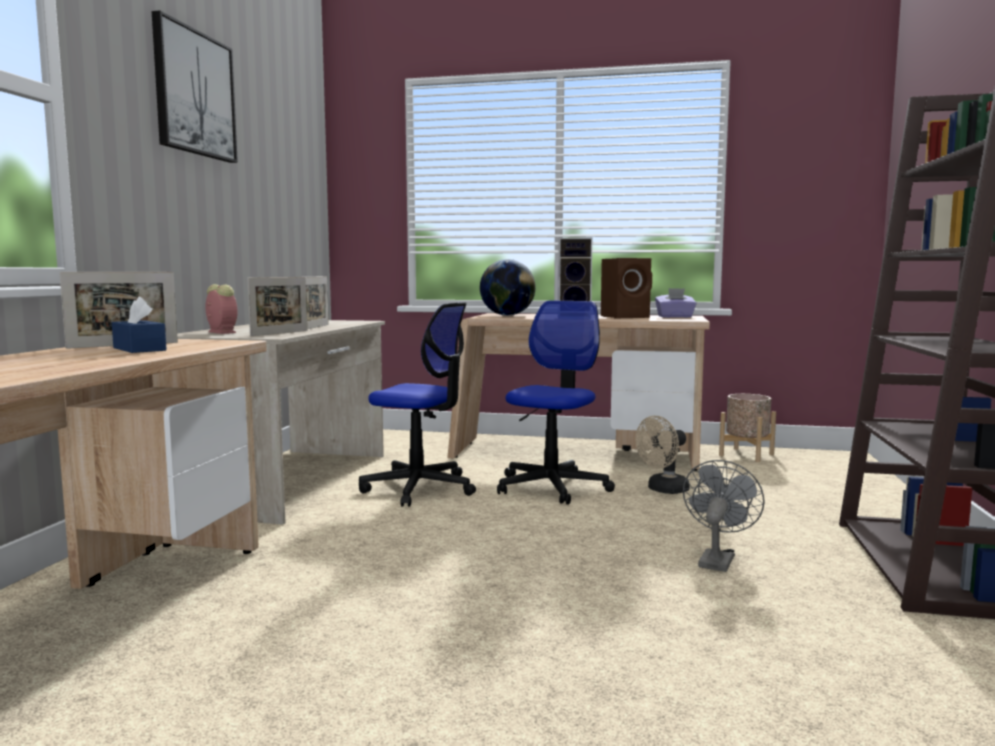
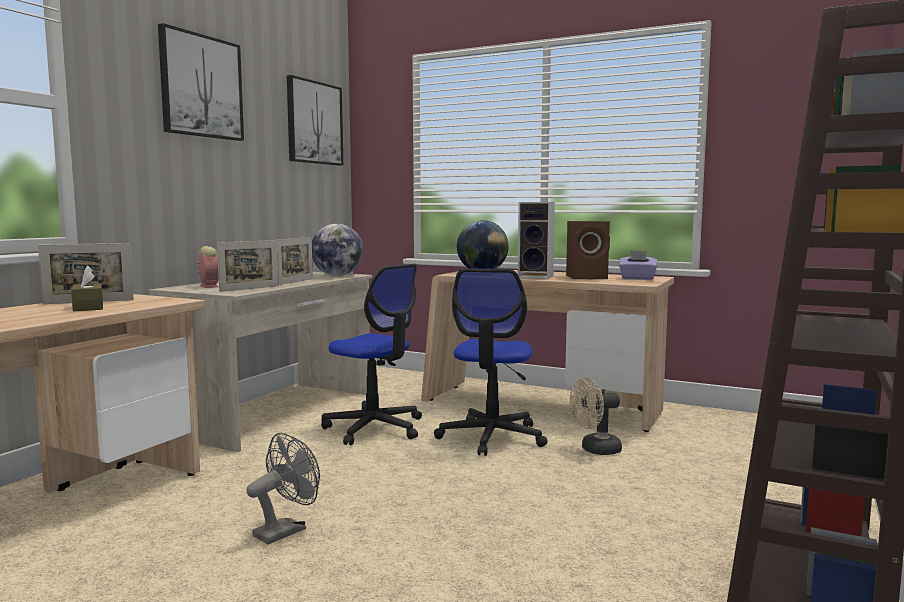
camera: 15 degrees right, 0 degrees up
(139, 349) = (88, 307): blue tissue box -> brown tissue box
(296, 149) = (314, 123): none -> picture
(348, 322) = (337, 275): none -> globe
(552, 487) = (491, 437): office chair -> office chair turned 150 degrees clockwise
(717, 559) = (583, 528): grey fan -> grey fan (286, 530)
(746, 455) = (716, 419): beige planter -> none

